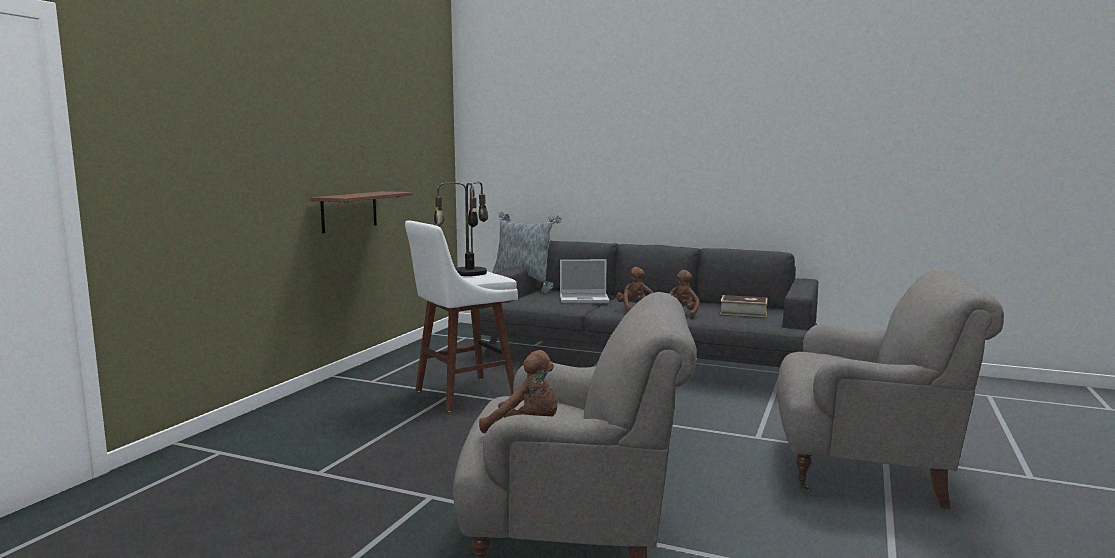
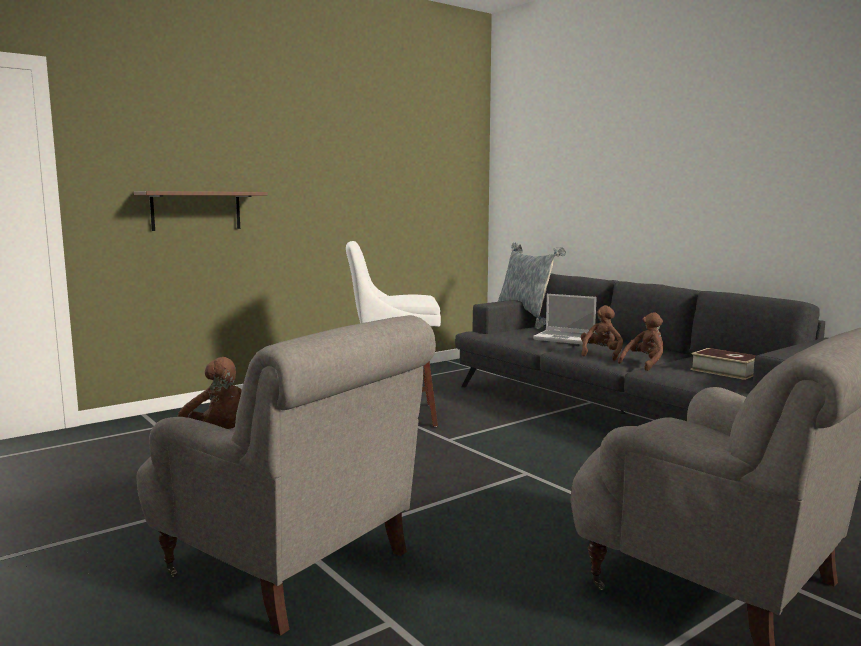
camera: 30 degrees right, 0 degrees up
(349, 211) = (343, 234): brown shelf -> brown shelf (196, 210)
(469, 273) = (406, 296): table lamp -> none

